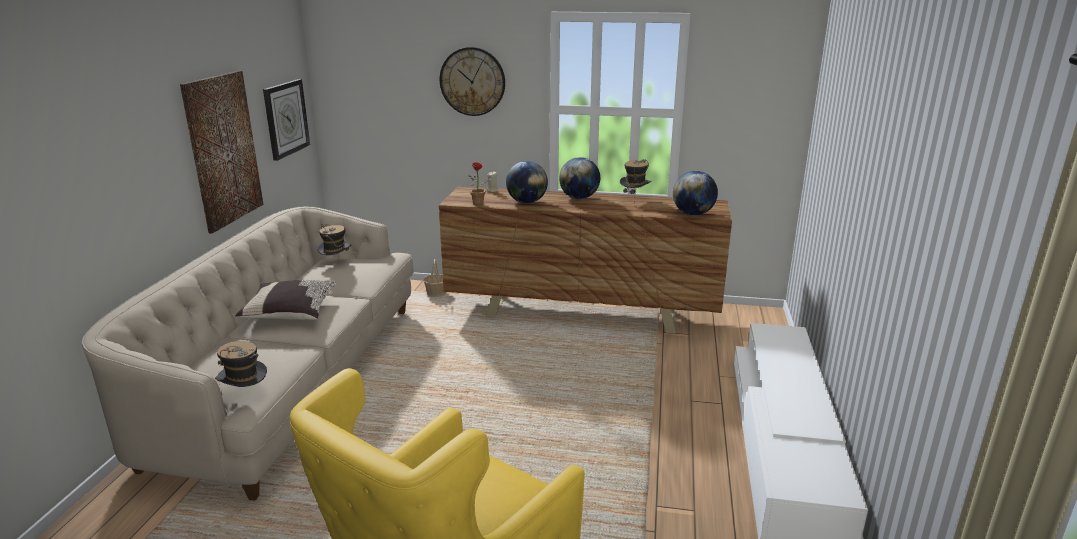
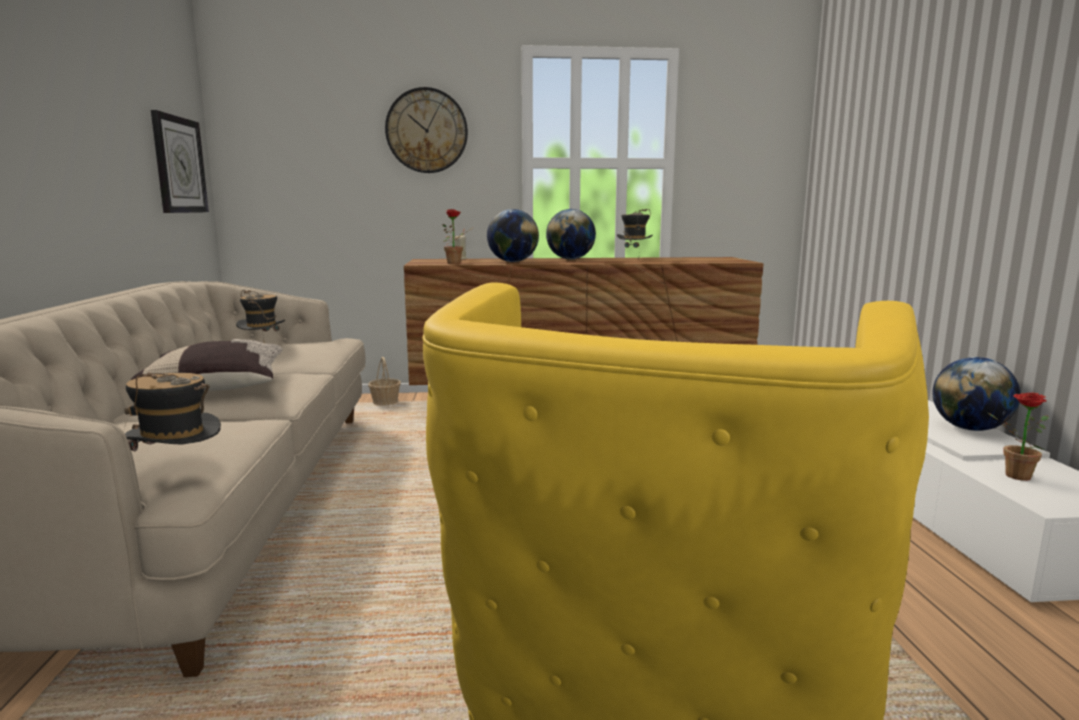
camera: 15 degrees left, 10 degrees down
(223, 150) = (96, 164): picture -> none
(693, 214) = (714, 261): globe -> globe (969, 428)
(791, 457) = (1012, 475): none -> potted plant

